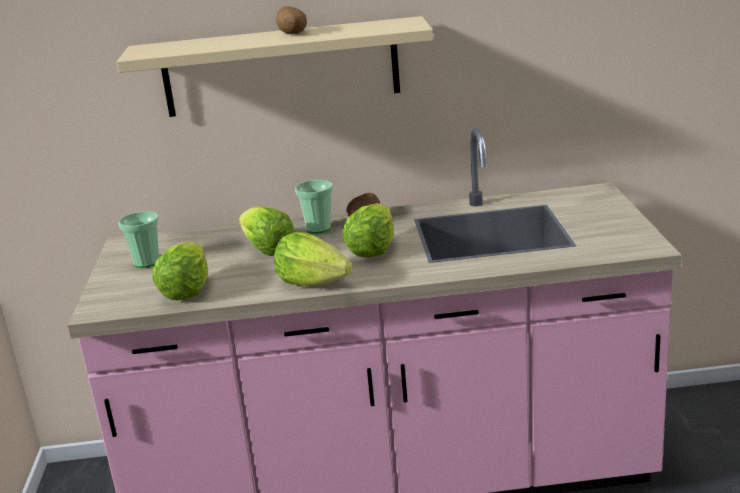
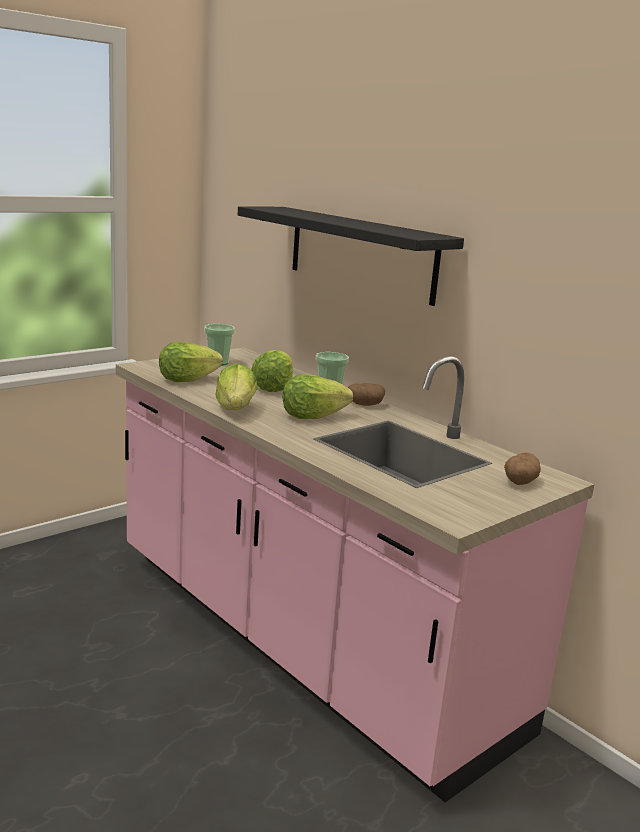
camera: 50 degrees right, 5 degrees down
(281, 68) = (361, 253): beige shelf -> black shelf
(293, 34) = (355, 222): potato -> potato (519, 482)

